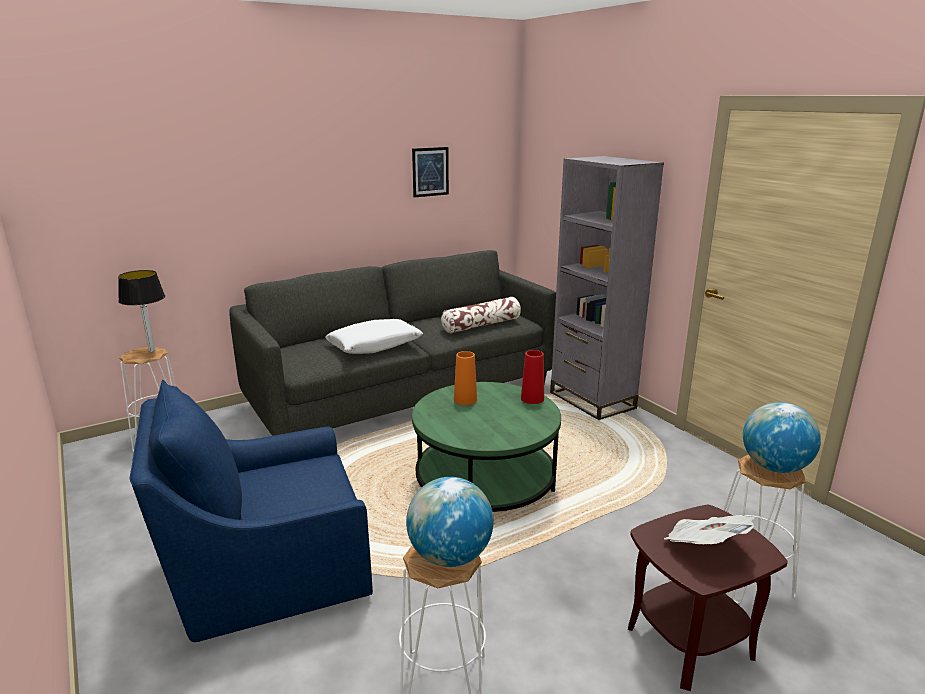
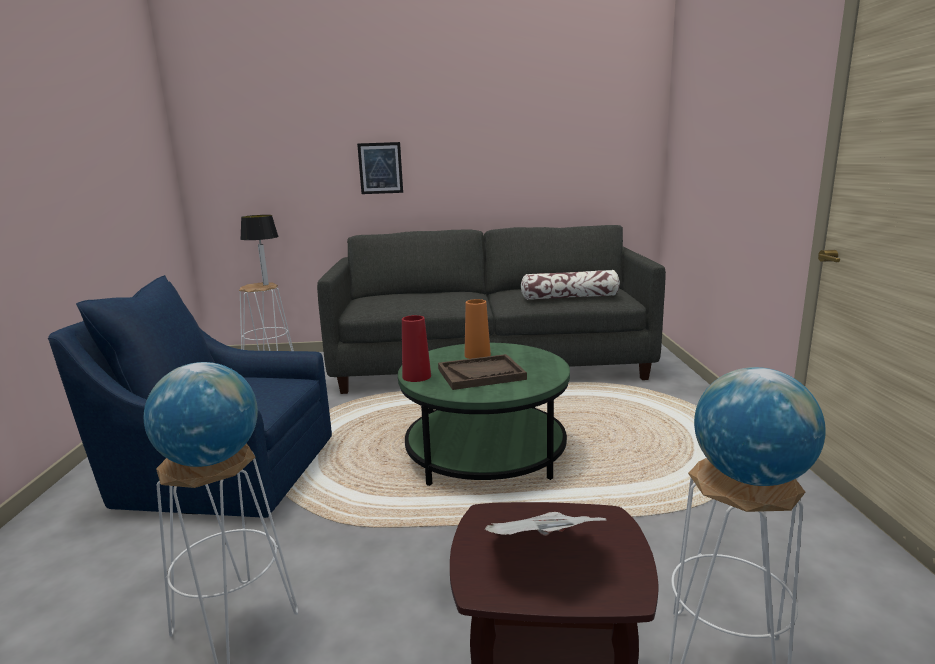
camera: 30 degrees right, 5 degrees down
(374, 345) = (442, 301): white pillow -> none
(430, 172) = (553, 139): picture -> picture (380, 168)
(492, 419) = (481, 374): none -> brown tray
(532, 398) = (549, 365): red vase -> red vase (416, 376)
(592, 400) = (693, 403): grey bookcase -> none

